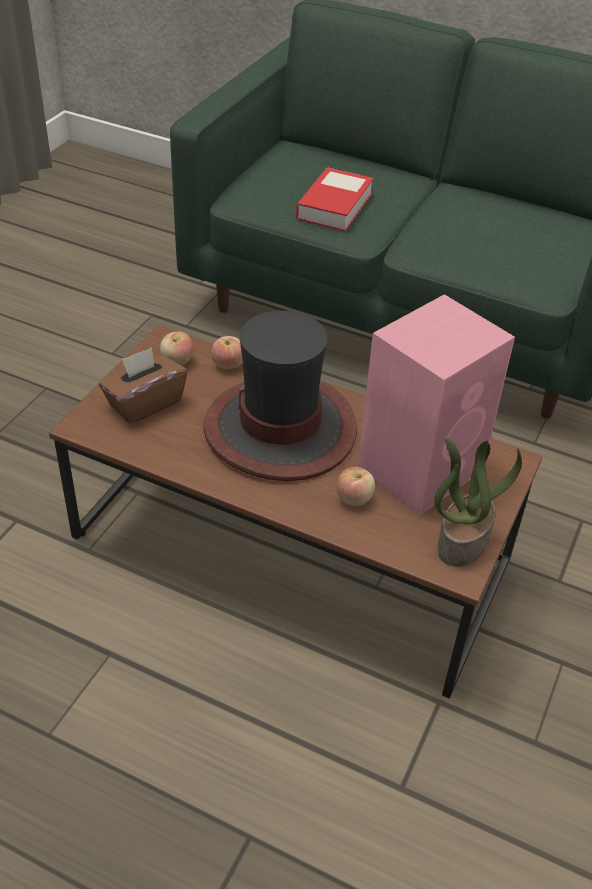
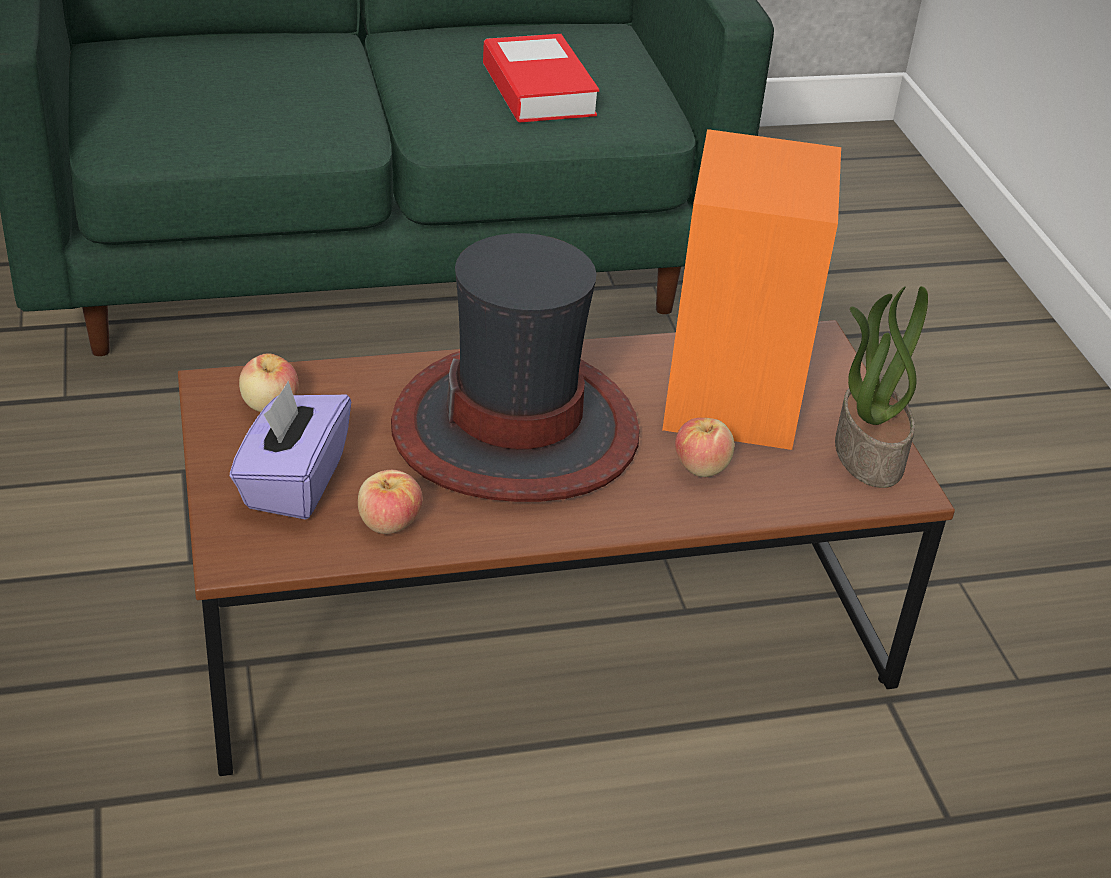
camera: 40 degrees left, 5 degrees down
(144, 403) = (293, 482): brown tissue box -> purple tissue box
(228, 364) = (348, 379): apple -> apple (389, 523)
(334, 206) = (271, 109): book -> book (538, 90)
(422, 468) = (732, 394): pink speaker -> orange speaker

